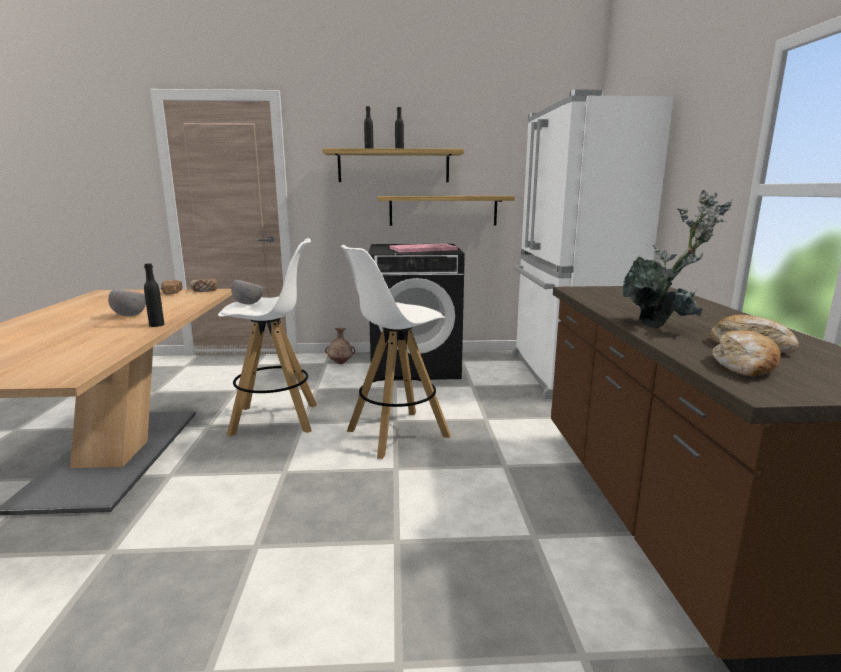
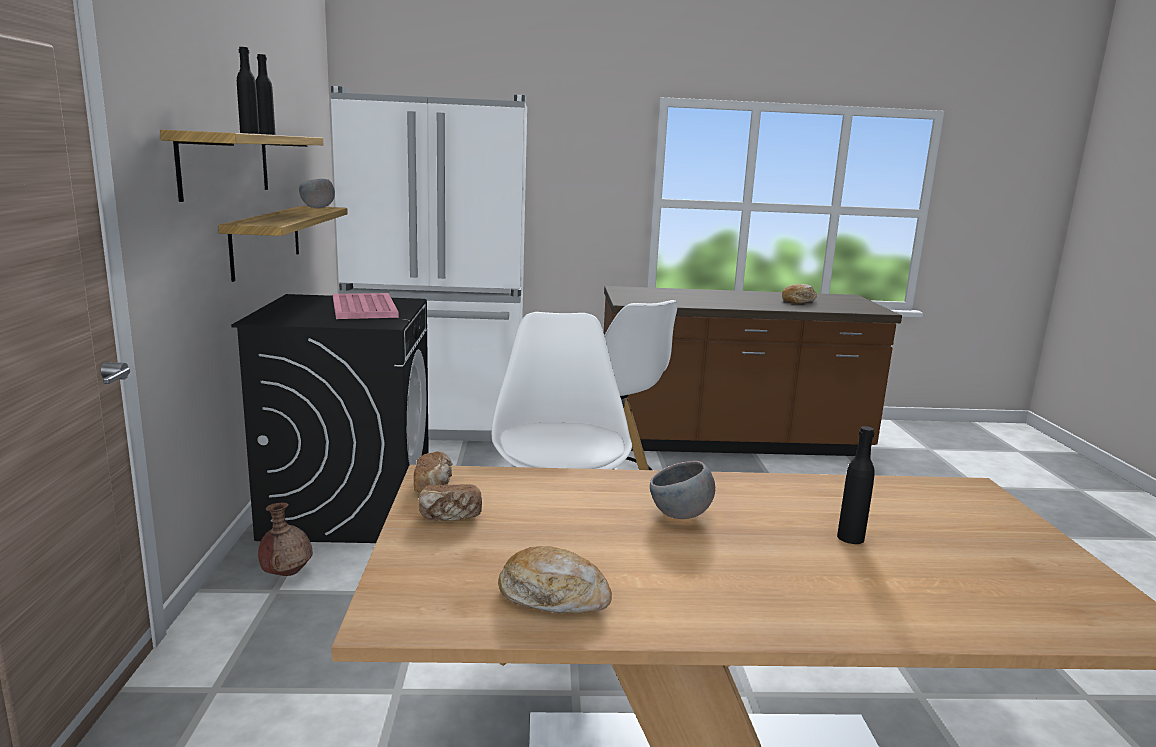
camera: 90 degrees left, 0 degrees up
(156, 325) = (735, 483): black bottle -> black bottle (850, 537)
(248, 304) = (570, 442): grey bowl -> grey bowl (317, 208)
(662, 326) = (760, 304): potted plant -> none
(744, 366) = (842, 307): bread -> bread (553, 596)

